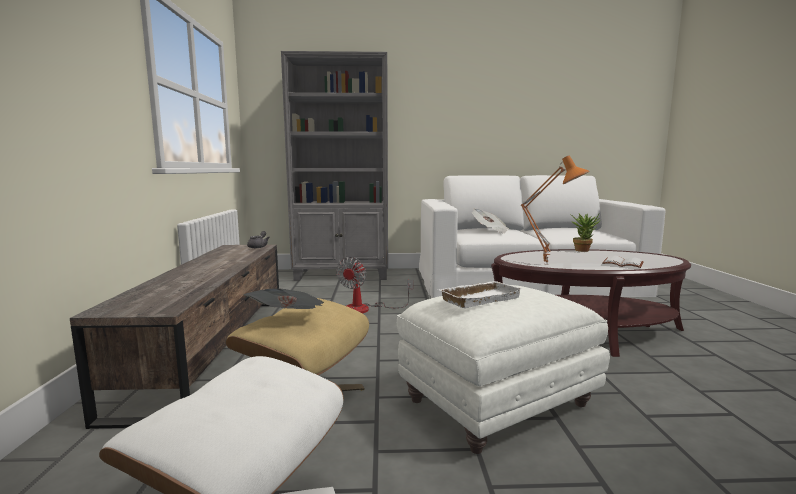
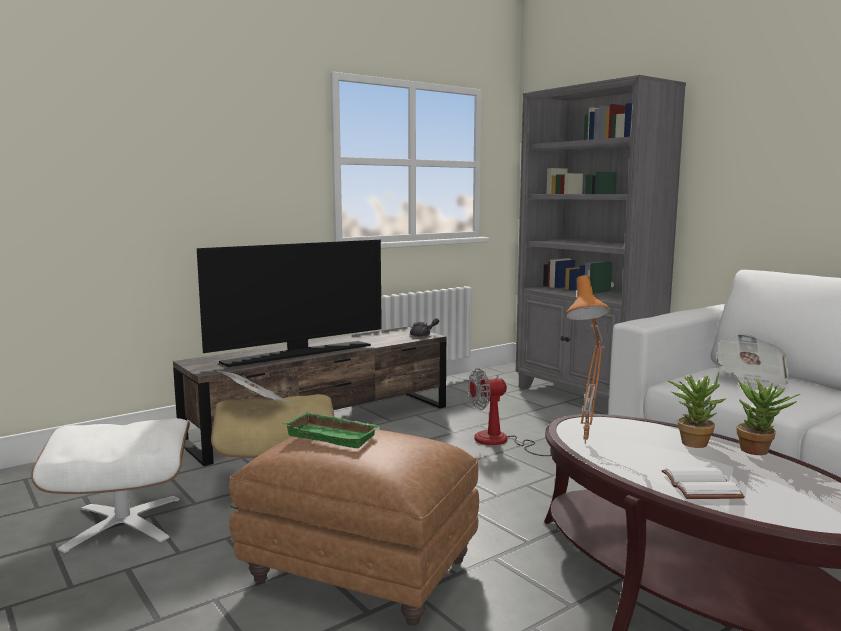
camera: 55 degrees right, 0 degrees up
(207, 276) = (298, 354): none -> television
(479, 298) = (334, 435): white tray -> green tray
(497, 405) = (358, 572): white ottoman -> brown ottoman
(561, 253) = (692, 441): none -> potted plant

